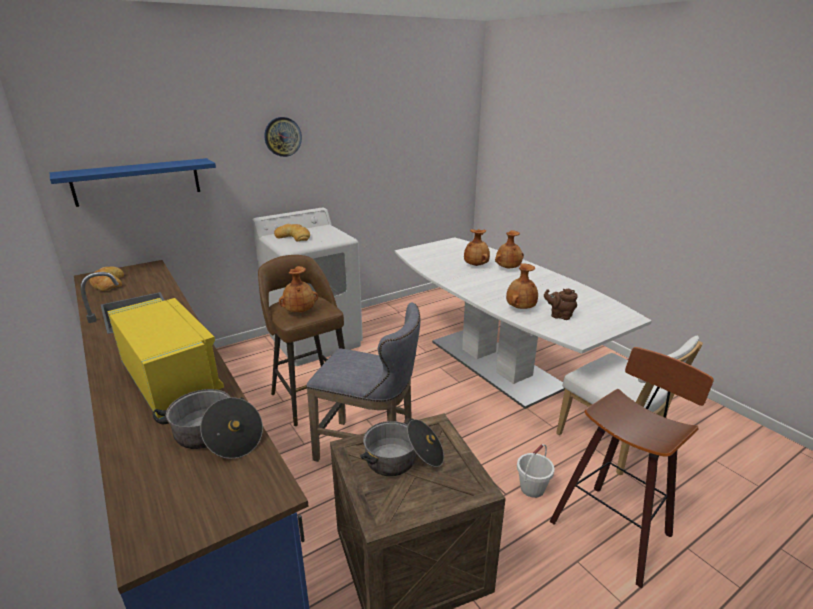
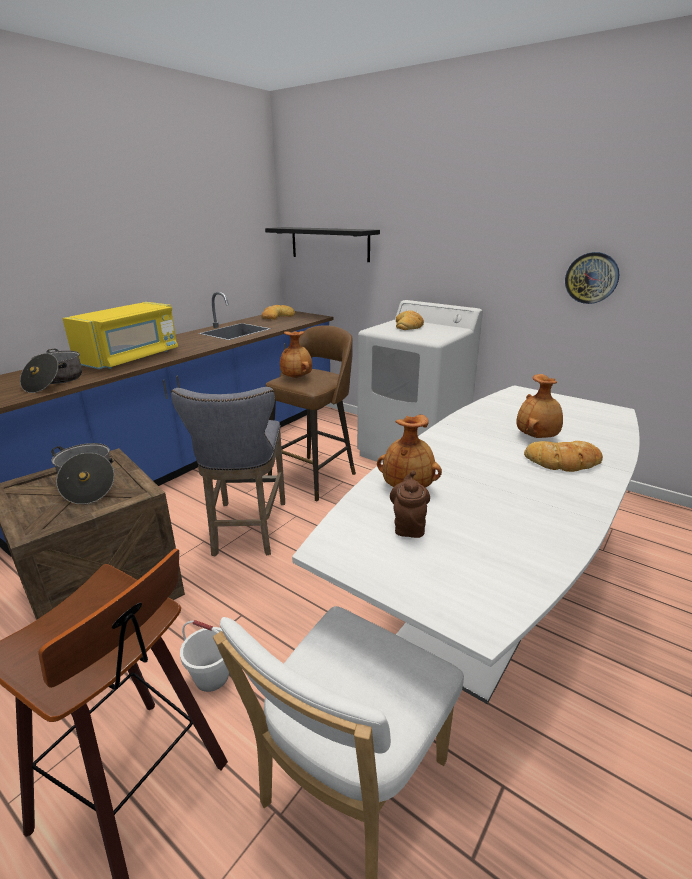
camera: 70 degrees right, 0 degrees up
(137, 181) = (329, 244): blue shelf -> black shelf
(282, 136) = (454, 214): wall clock -> wall clock (591, 278)
(507, 268) = (563, 462): brown vase -> bread

